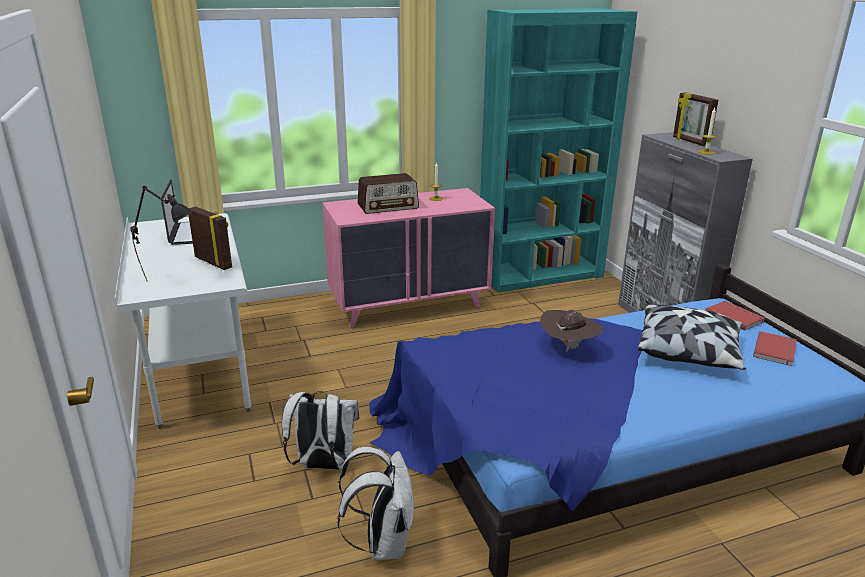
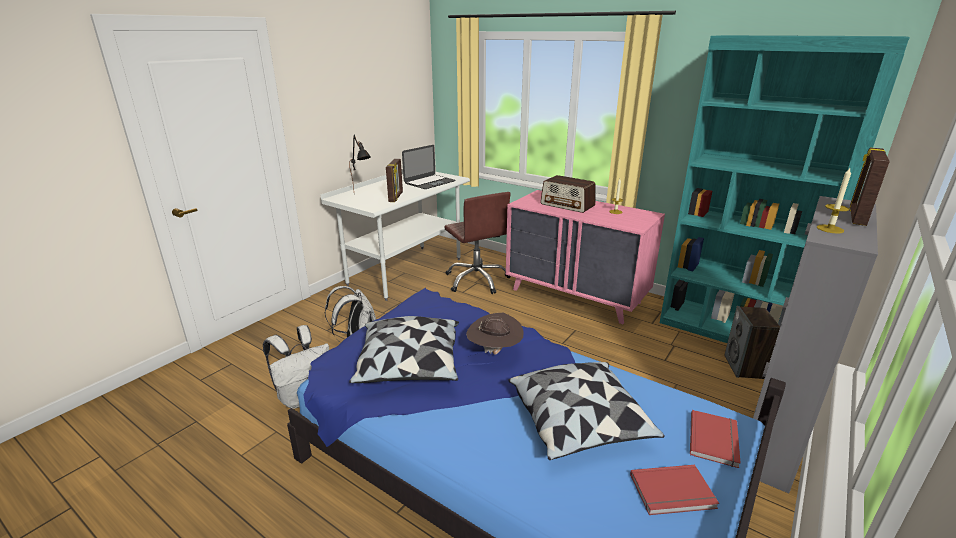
camera: 55 degrees right, 0 degrees up
(298, 337) = (477, 280): none -> brown office chair
(552, 394) = (410, 366): none -> pillow
(586, 293) = (744, 367): none -> speaker

